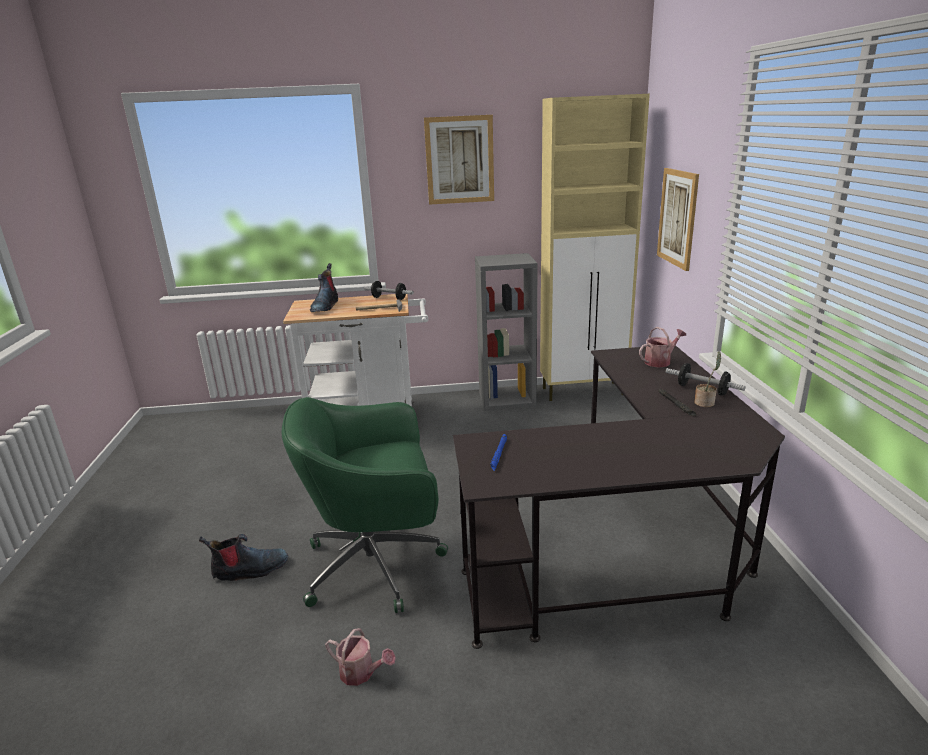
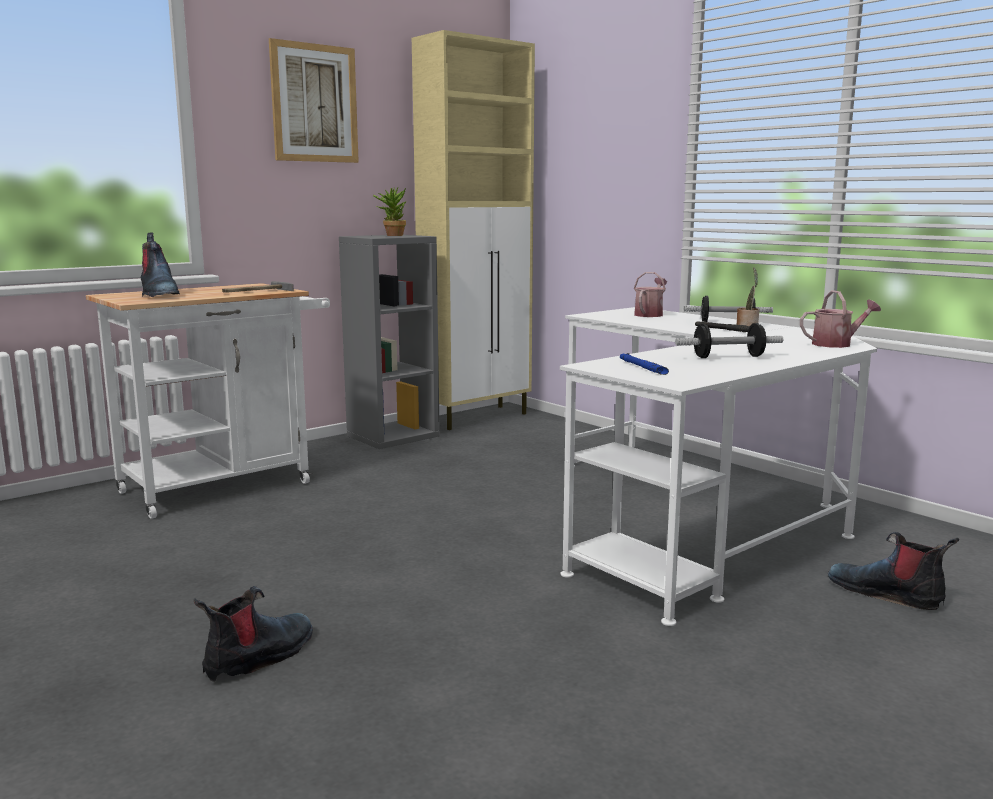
camera: 35 degrees left, 10 degrees down
(361, 673) = (578, 688): watering can -> watering can (836, 344)
(377, 564) = (447, 598): green office chair -> none
(389, 298) = (247, 286): dumbbell -> dumbbell (728, 357)
(509, 258) = (391, 235): none -> potted plant
(626, 547) = (699, 515): black desk -> white desk
(674, 694) = (886, 594): none -> boot
(677, 218) = (590, 178): picture -> none

